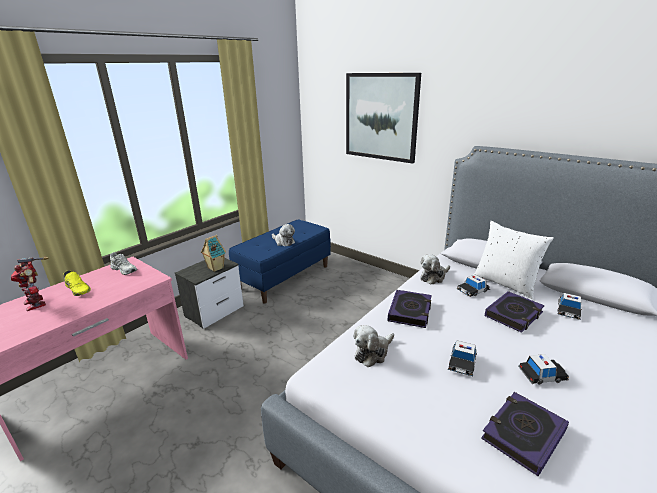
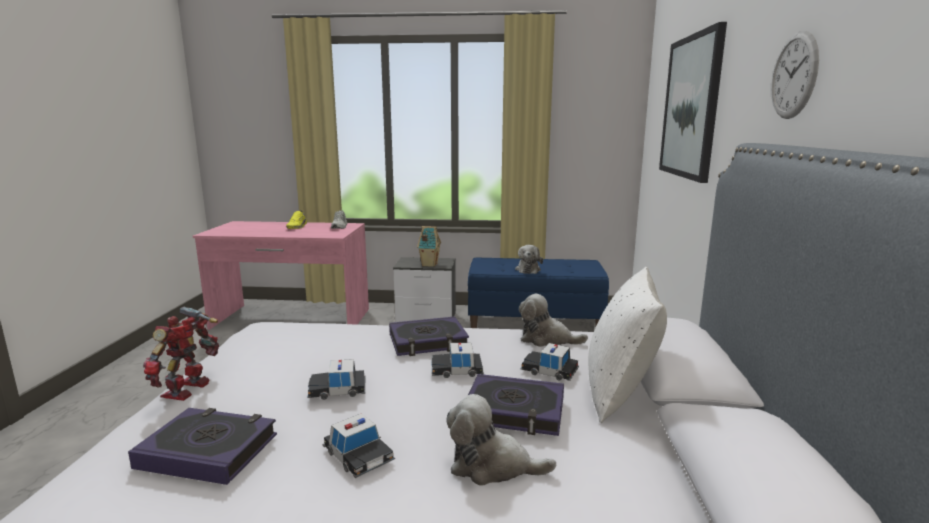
camera: 55 degrees right, 10 degrees down
(37, 303) = (271, 225): toy robot -> toy robot (189, 390)
(373, 353) = (316, 339): plush toy -> plush toy (492, 466)
(501, 114) = (794, 76): none -> wall clock
(568, 310) = (612, 468): toy car -> toy car (456, 370)

